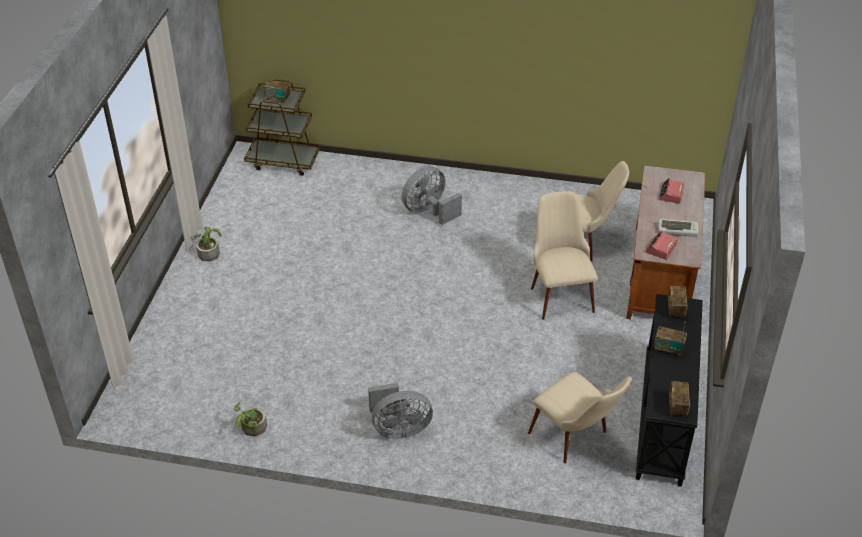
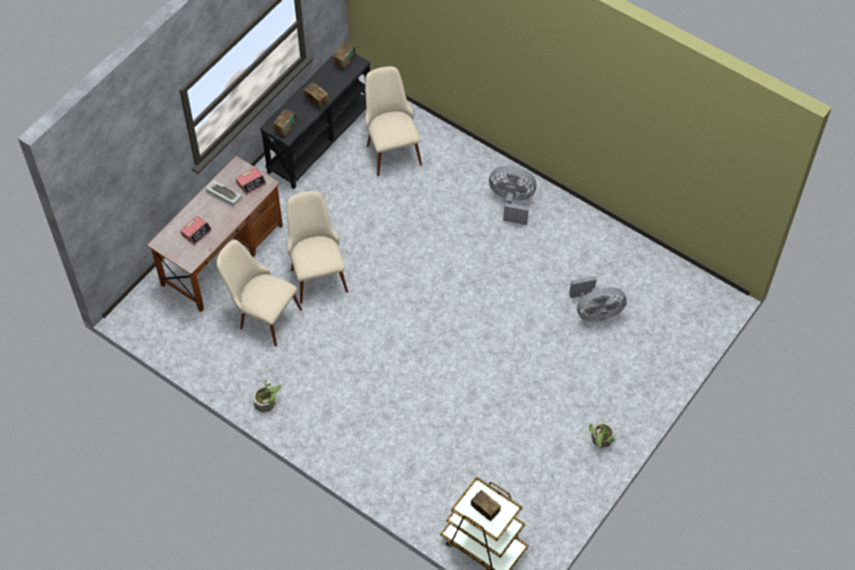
camera: 155 degrees left, 15 degrees up
(251, 429) = (620, 243): potted plant -> potted plant (267, 402)
(429, 211) = (373, 408): grey fan -> grey fan (595, 312)
(559, 292) = (316, 272): beige chair -> beige chair turned 150 degrees clockwise

